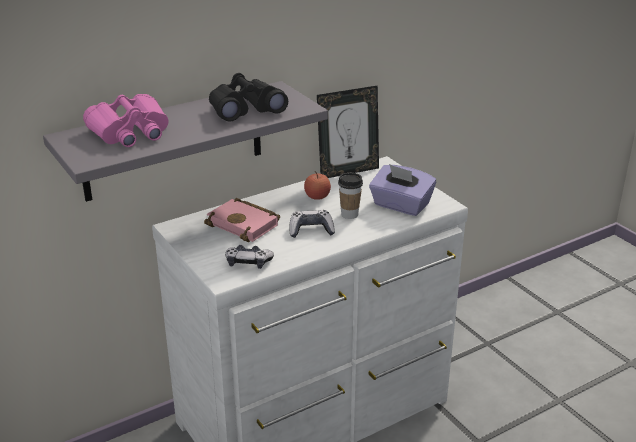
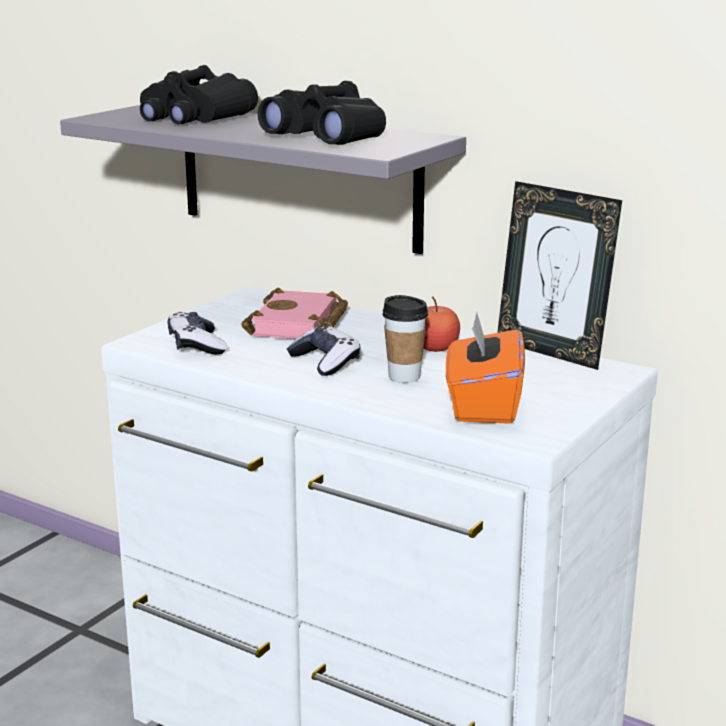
camera: 65 degrees right, 10 degrees down
(130, 132) = (193, 117): pink binoculars -> black binoculars
(401, 205) = (483, 405): purple tissue box -> orange tissue box

